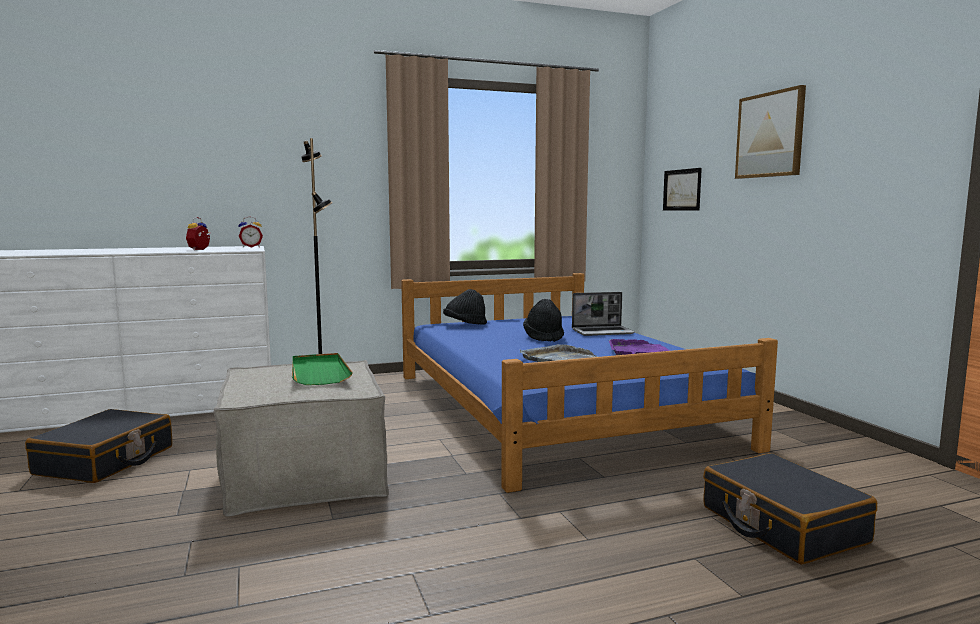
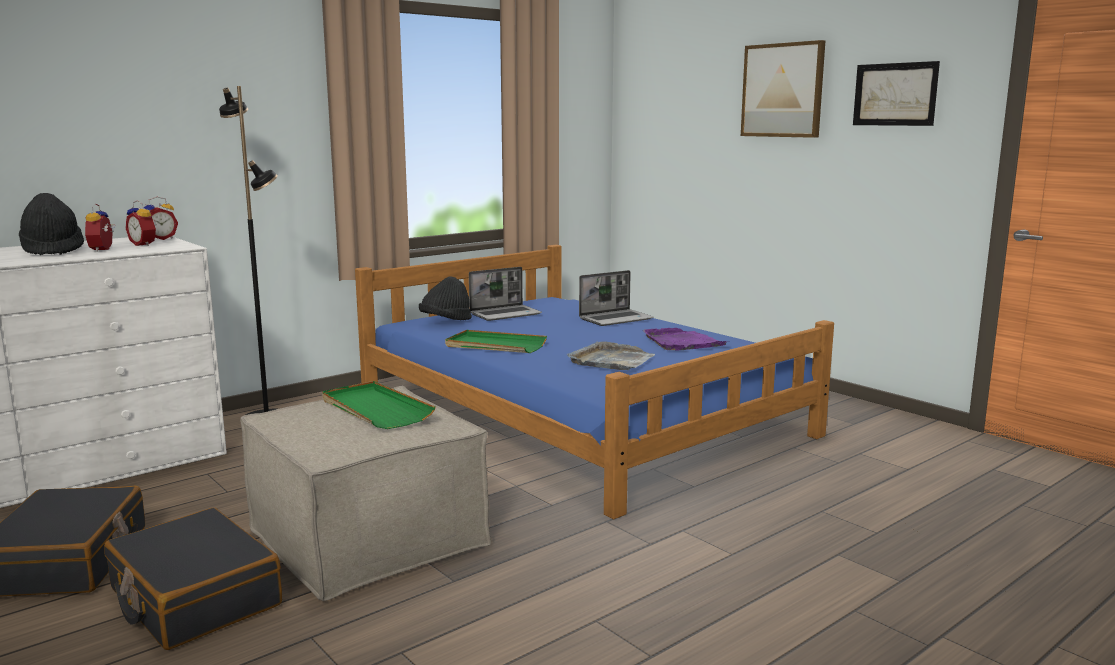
camera: 20 degrees left, 5 degrees up
(232, 248) = (144, 244): none -> alarm clock
(479, 342) = (495, 345): none -> green tray
(517, 323) = (506, 314): none -> laptop
(544, 337) = (560, 332): black hat -> black hat (53, 250)
(682, 190) = (668, 143): picture -> picture (895, 94)
(782, 525) = (885, 509): black suitcase -> black suitcase (194, 598)

